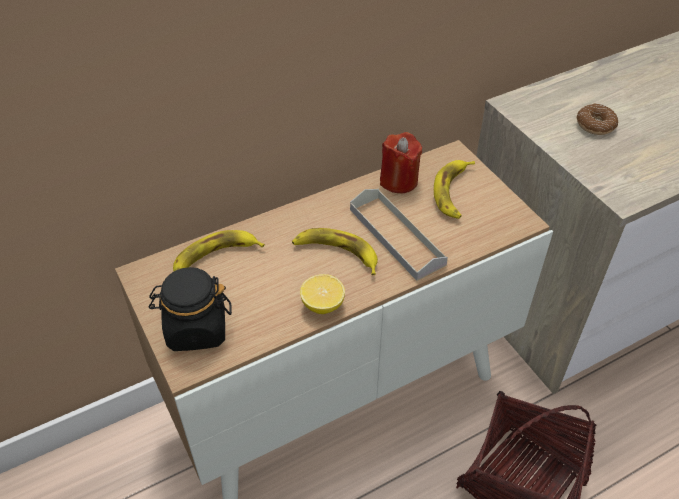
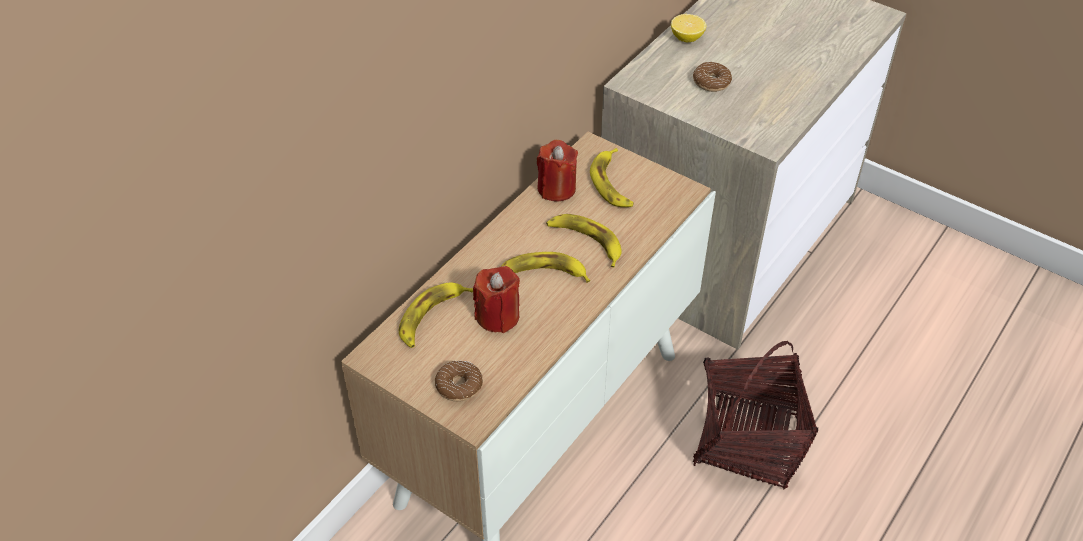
camera: 25 degrees left, 0 degrees up
(196, 329) = (459, 386): black jar -> donut
(272, 277) = (498, 316): none -> red candle
(322, 304) = (558, 324): lemon -> lemon (686, 38)
(396, 236) = (585, 241): grey tray -> banana

